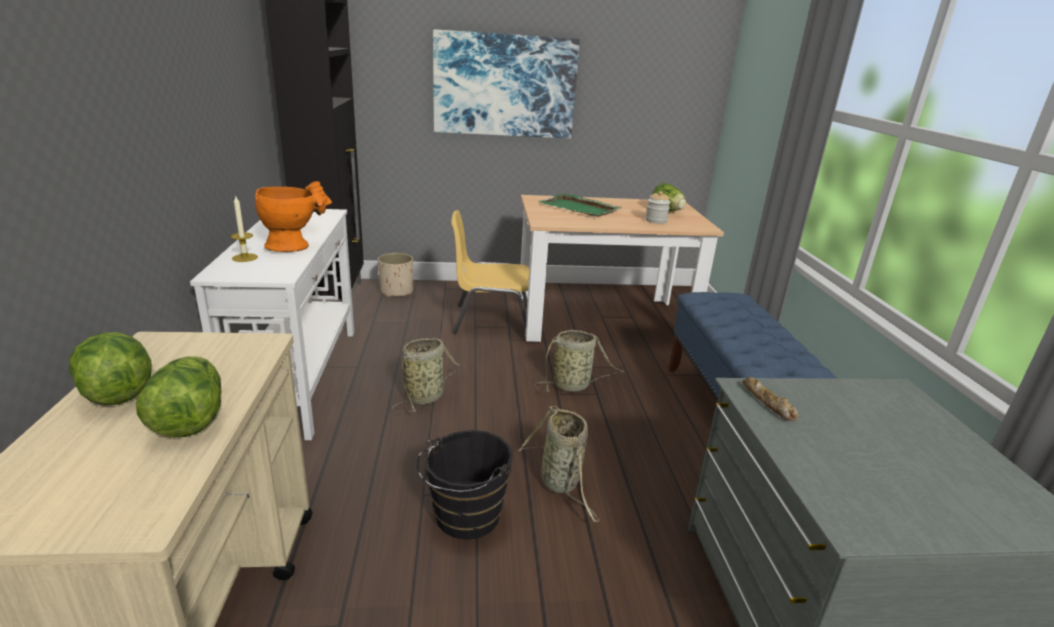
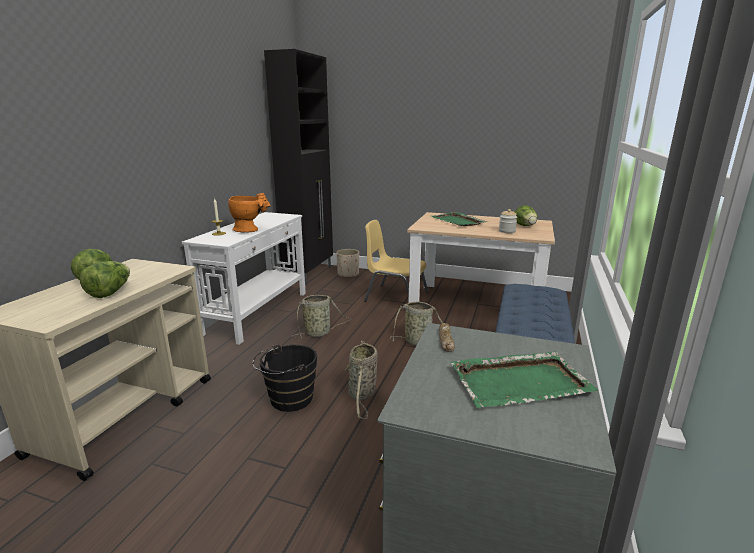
camera: 25 degrees right, 5 degrees down
(504, 85) = (423, 139): picture -> none
(911, 448) = (521, 382): none -> green tray

